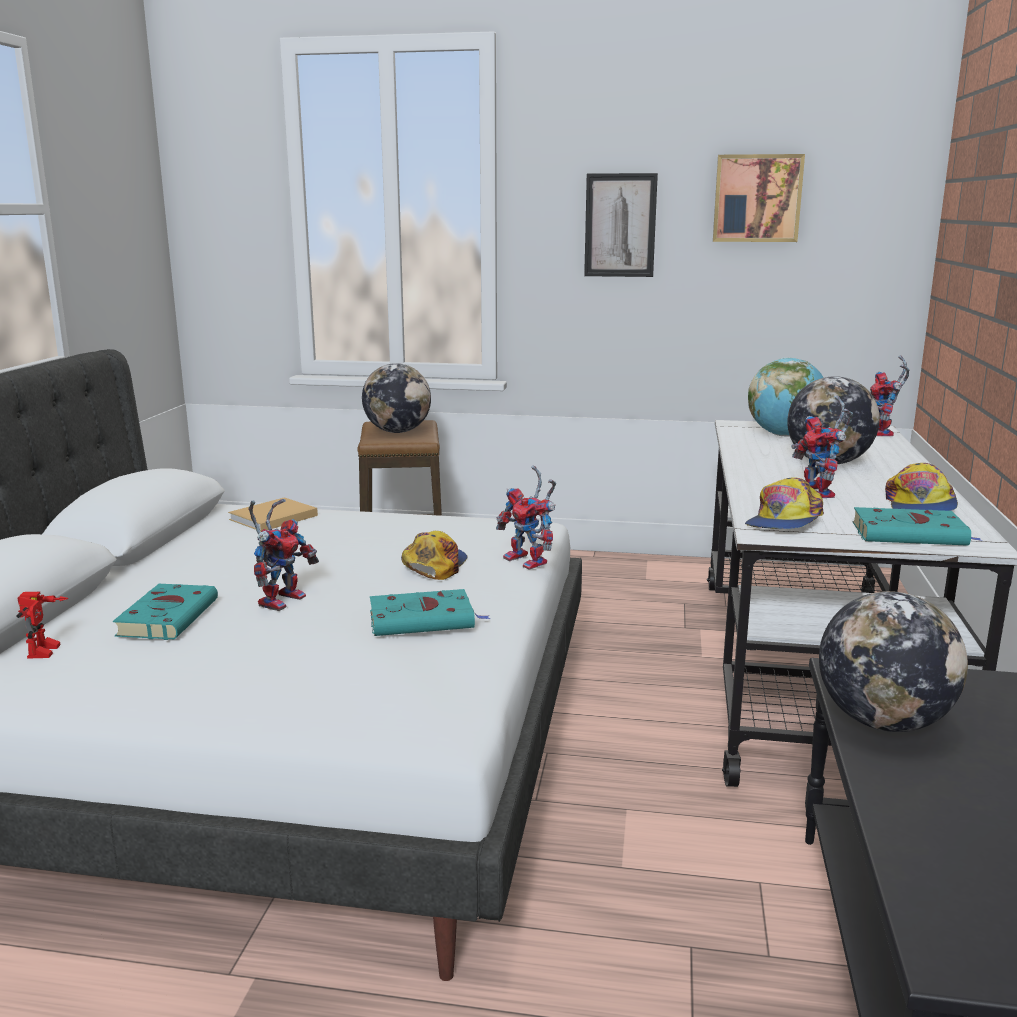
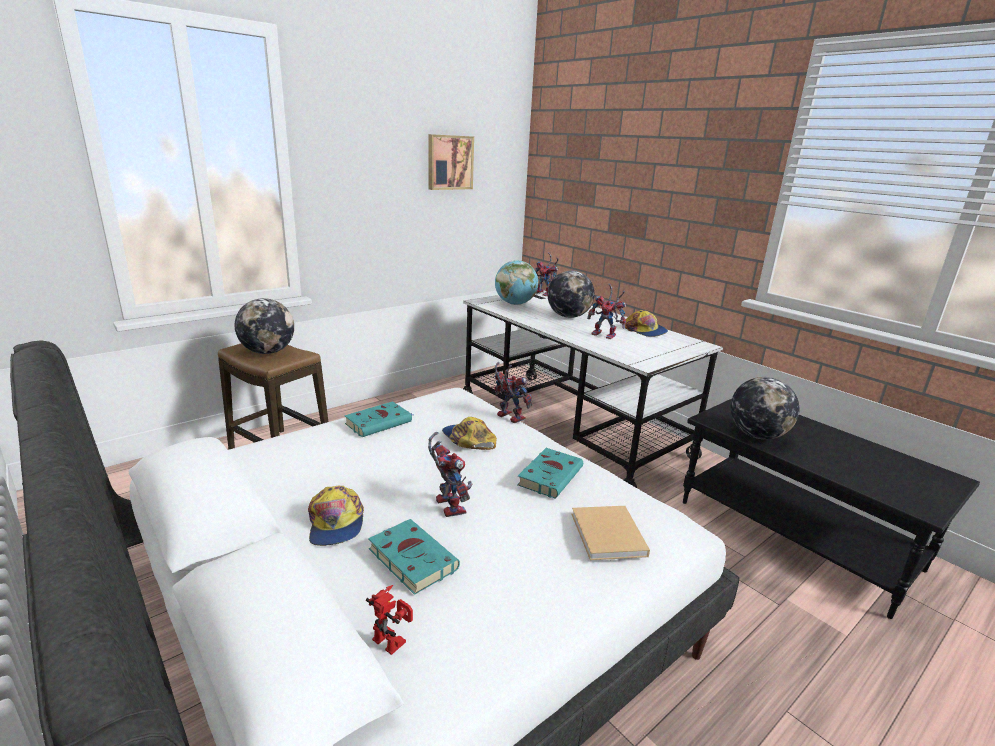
camera: 50 degrees left, 5 degrees up
(271, 518) = (285, 451): beige book -> beige book (608, 536)
(530, 561) = (507, 417): toy robot -> toy robot turned 135 degrees counterclockwise
(620, 225) = (375, 179): picture -> none
(784, 521) = (632, 354): cap -> cap (335, 523)
(912, 534) = (677, 347): turquoise book -> turquoise book (380, 422)

